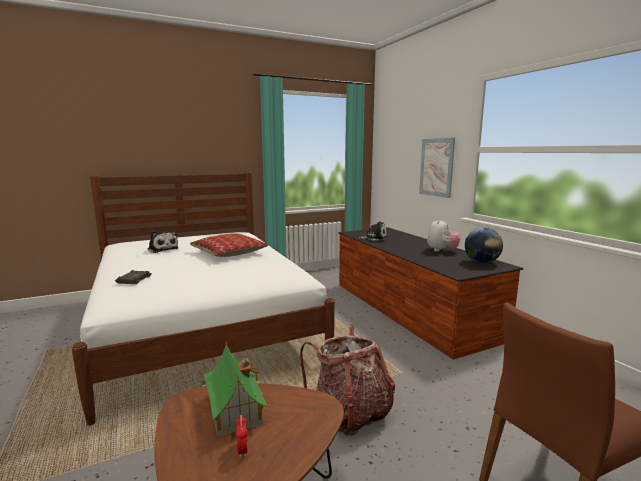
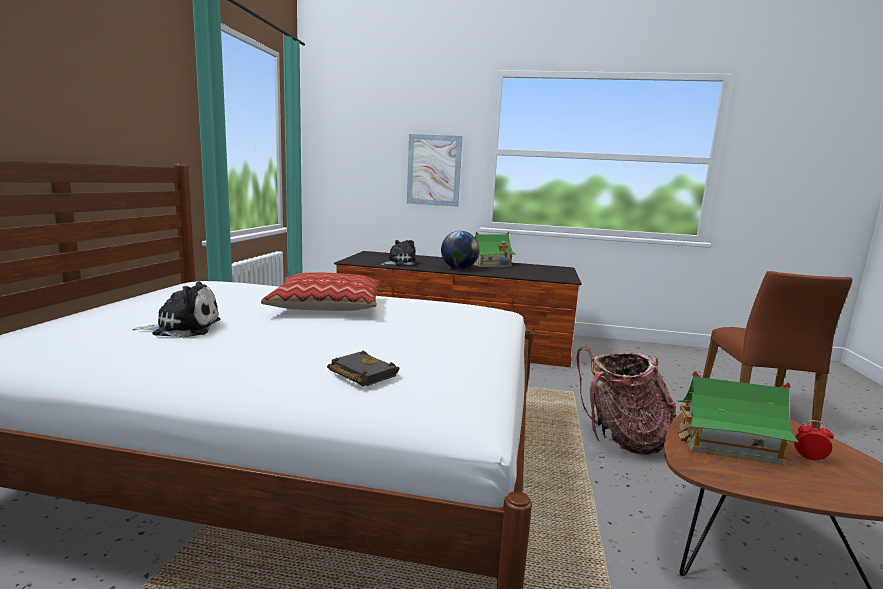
camera: 55 degrees left, 0 degrees up
(442, 250) = (490, 264): plush toy -> toy house
(481, 262) = (545, 268): globe -> globe (459, 269)

